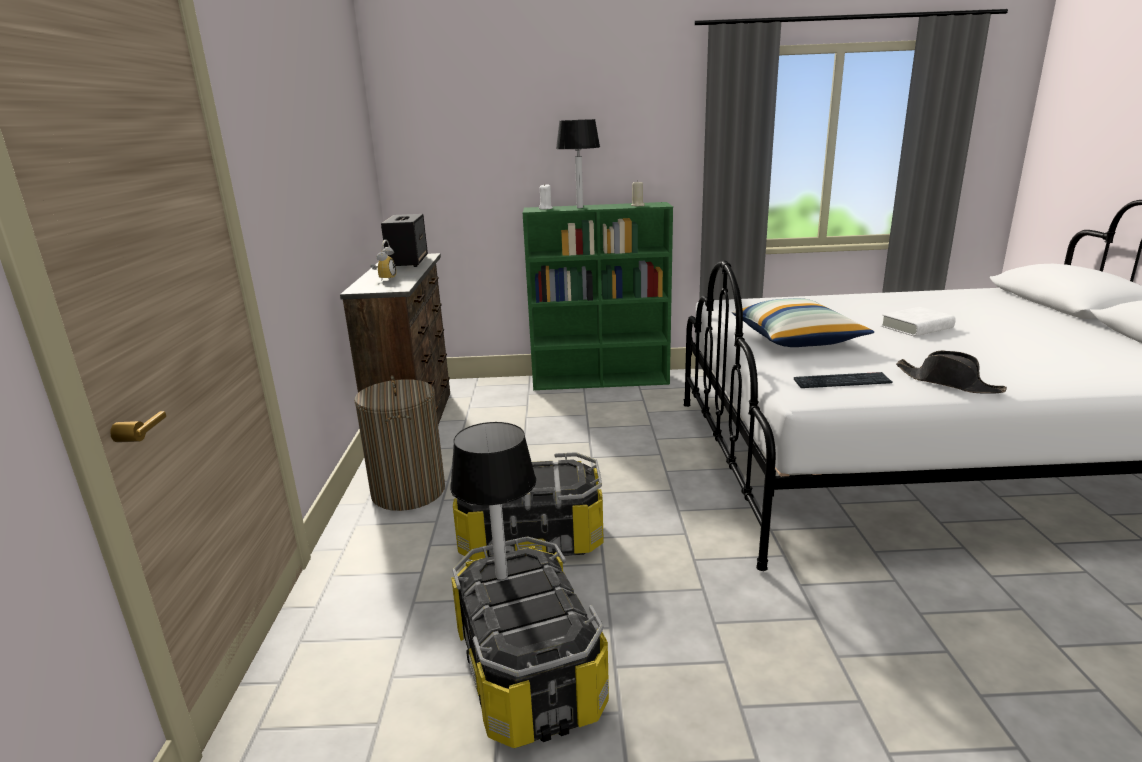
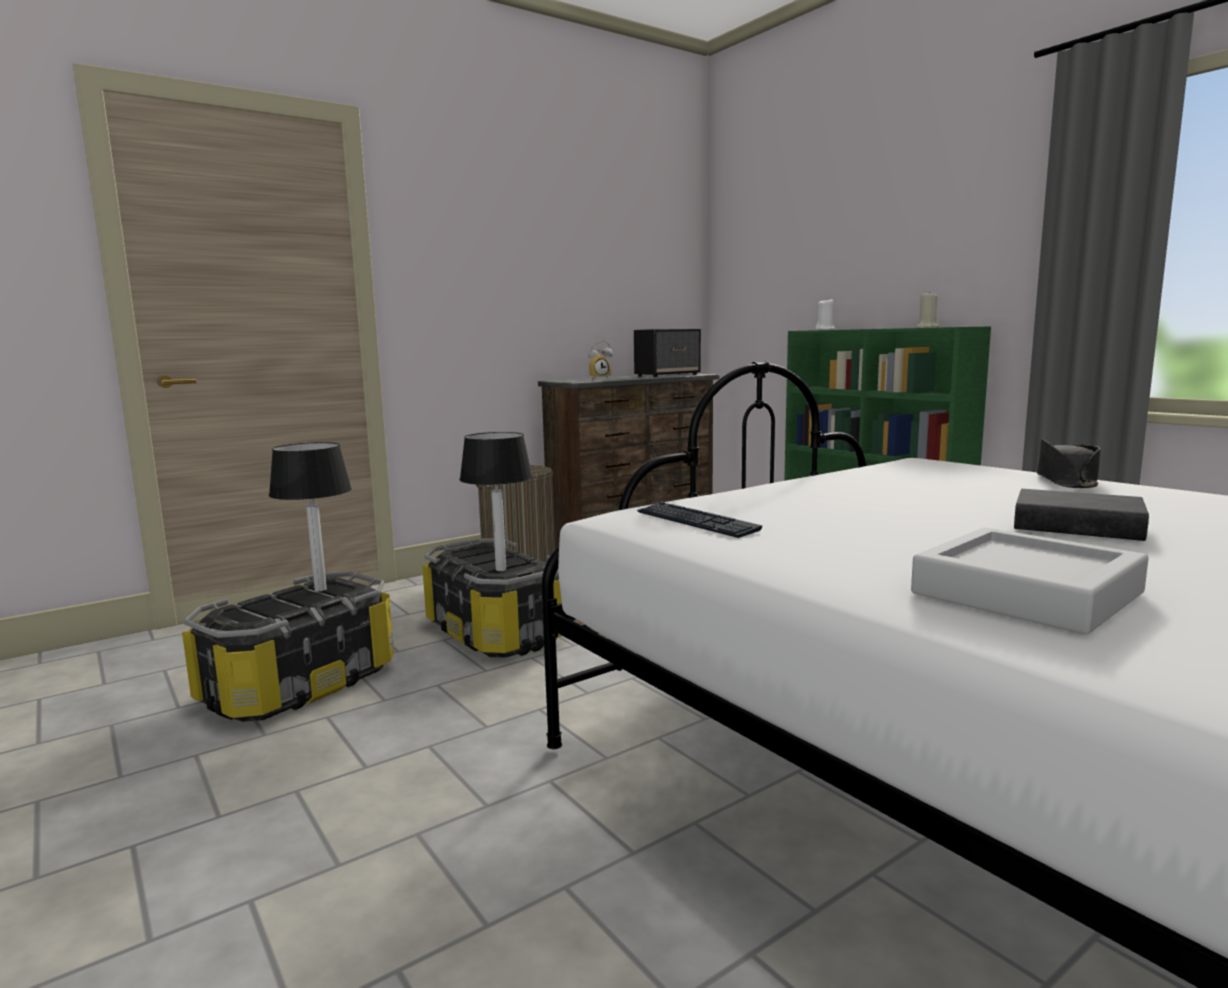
camera: 55 degrees right, 10 degrees down
(579, 207) = (858, 328): table lamp -> table lamp (500, 569)
(797, 339) = (836, 494): pillow -> none
(916, 327) = (1077, 526): white book -> black book
(948, 383) = (802, 559): black hat -> black hat (1065, 480)
(1027, 366) = (1026, 593): none -> grey tray

